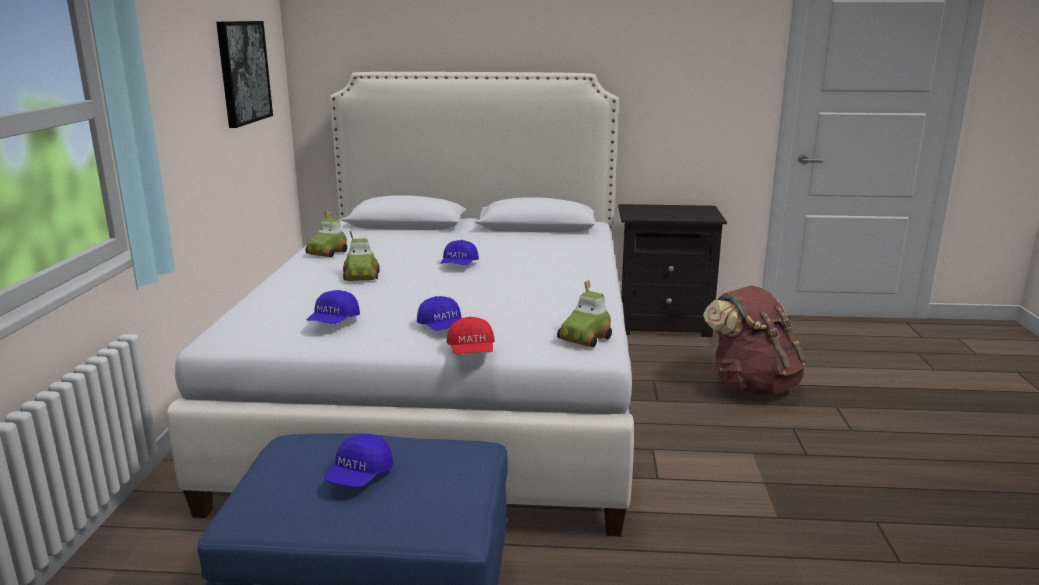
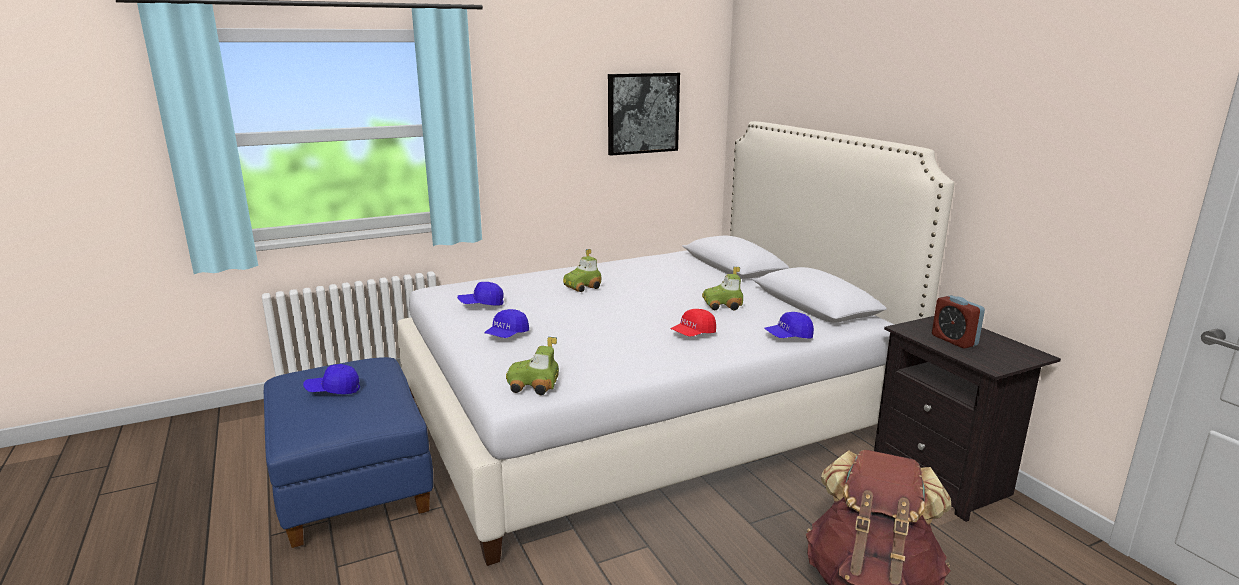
camera: 60 degrees right, 0 degrees up
(327, 253) = (621, 266): toy car -> toy car (722, 306)
(459, 265) = (651, 305): blue cap -> blue cap (788, 337)
(471, 351) = (468, 354): red cap -> red cap (693, 334)
(665, 214) = (954, 340): none -> alarm clock

